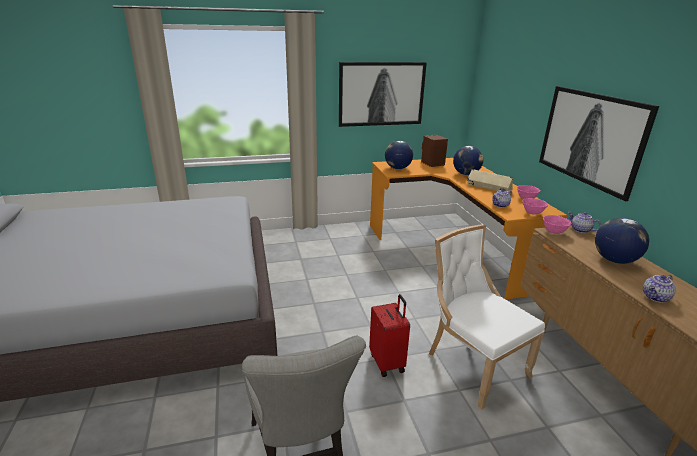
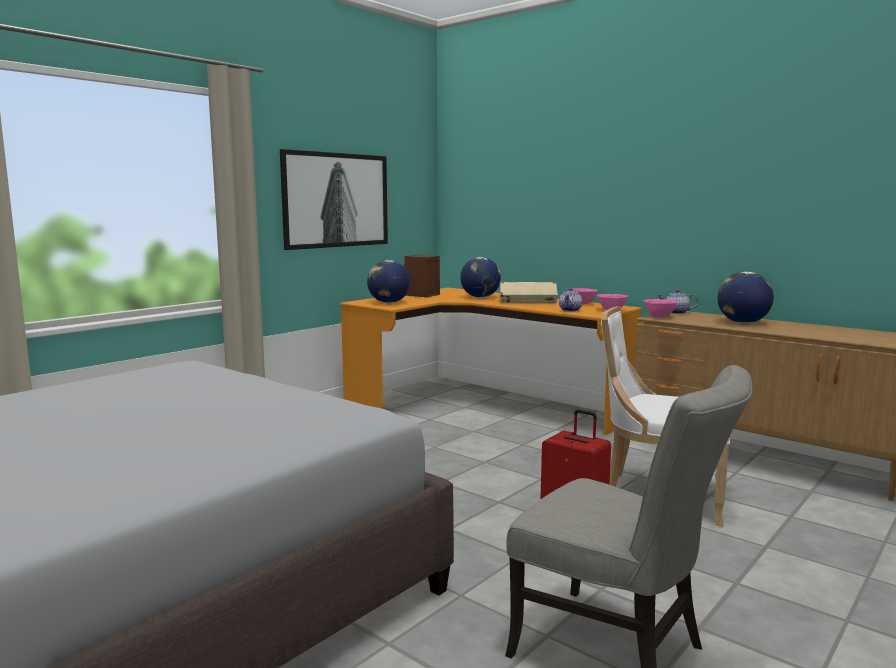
camera: 35 degrees left, 15 degrees down
(590, 138) = (647, 211): picture -> none
(656, 298) = (817, 334): teapot -> none

